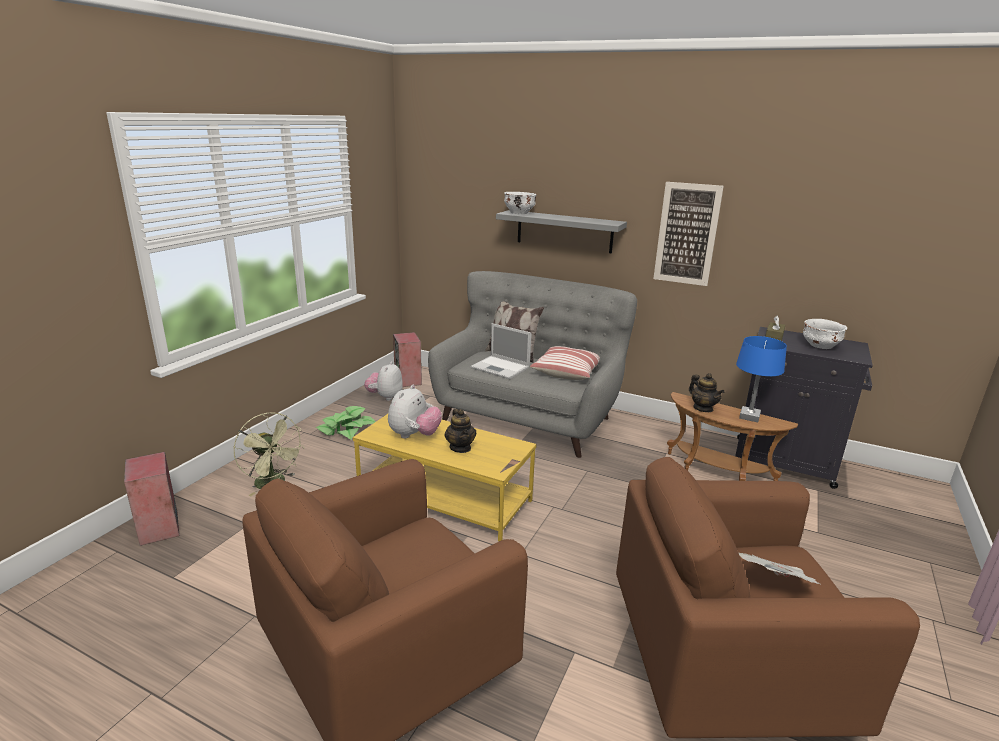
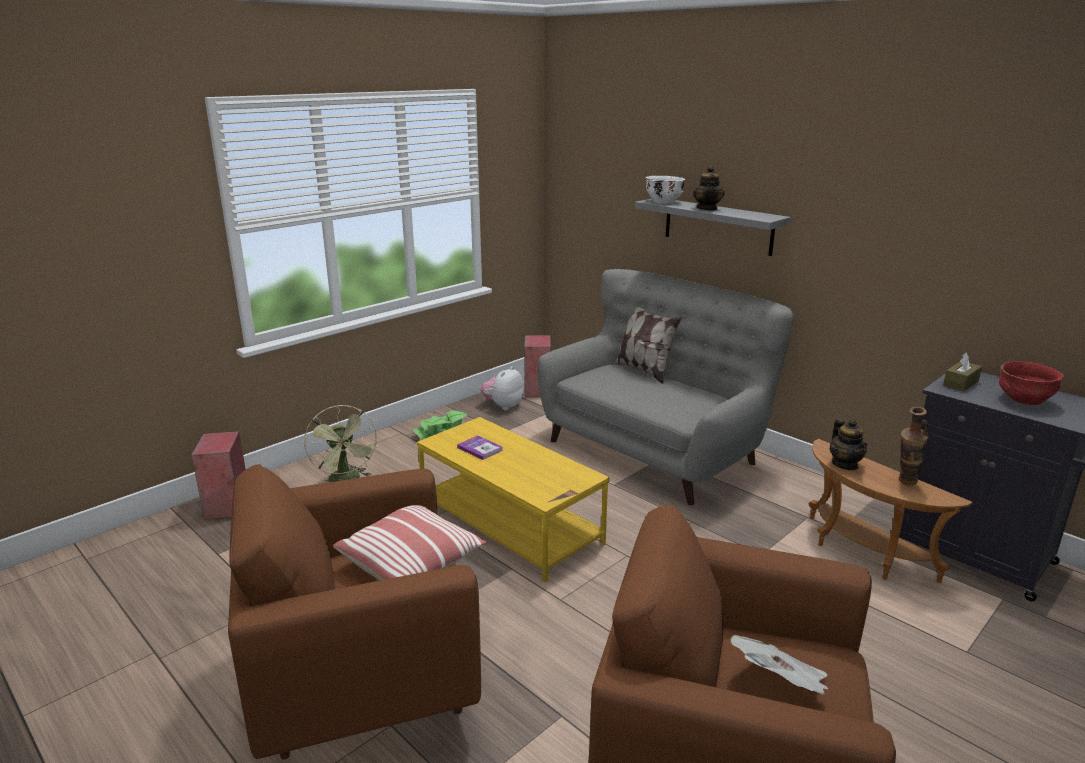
camera: 20 degrees right, 0 degrees up
(414, 435) = (480, 449): plush toy -> book
(460, 447) = (521, 469): teapot -> teapot (707, 209)
(501, 368) = (619, 385): laptop -> none
(567, 372) = (696, 399): pillow -> pillow (412, 562)
(687, 234) = (864, 236): picture -> none
(749, 417) = (905, 483): blue table lamp -> vase
(820, 346) = (1024, 401): white bowl -> red bowl

